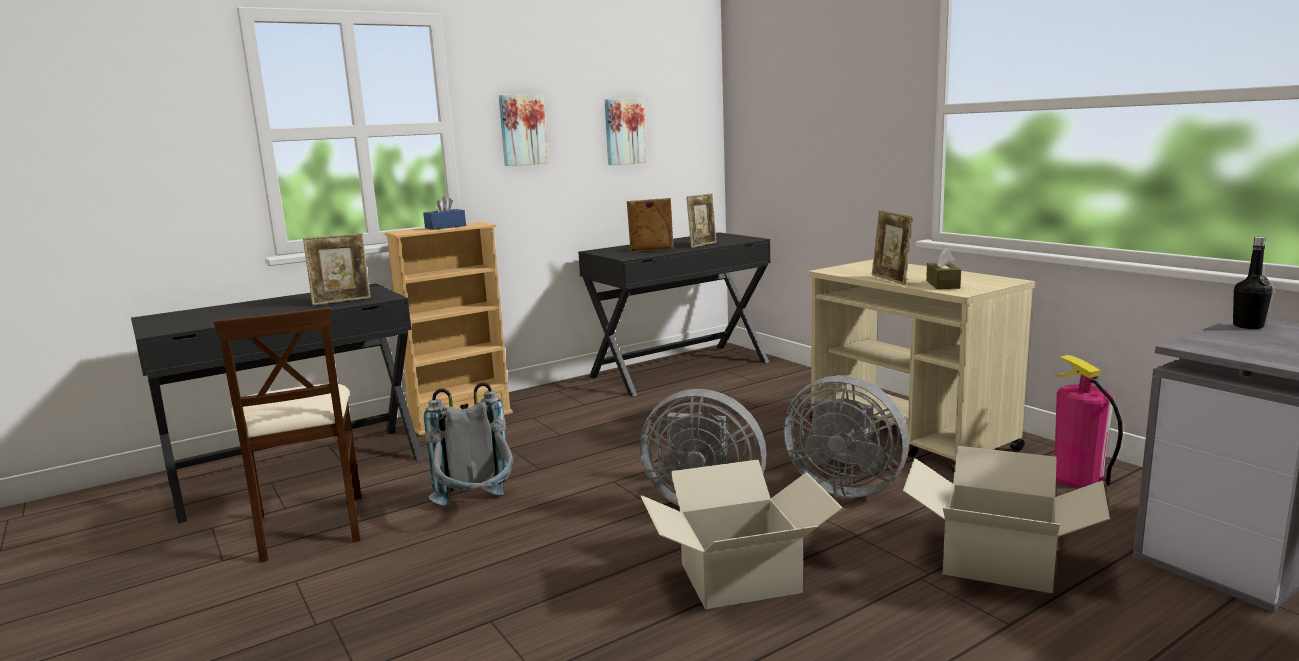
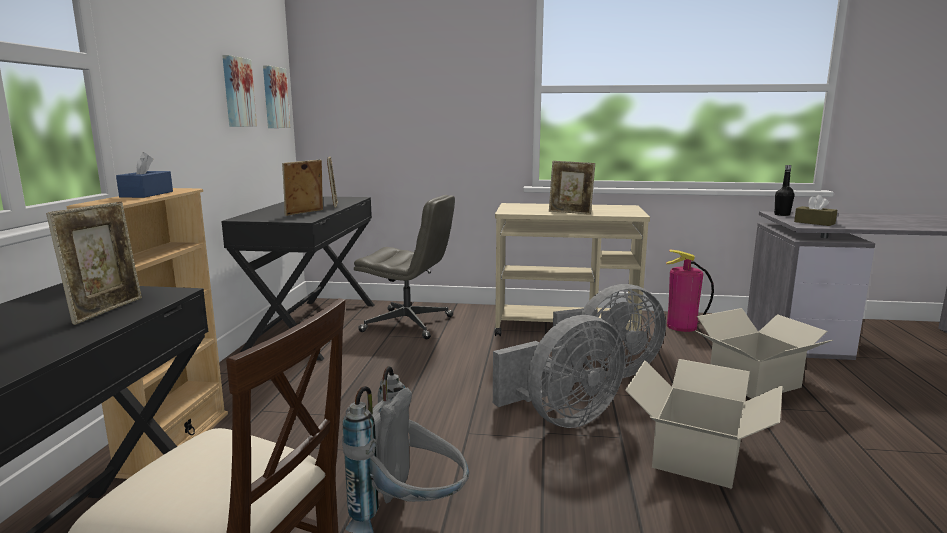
camera: 50 degrees left, 0 degrees up
(522, 130) = (163, 77): picture -> picture (274, 97)
(760, 387) = (409, 324): none -> grey office chair
(942, 284) = (608, 212): brown tissue box -> brown tissue box (814, 223)

